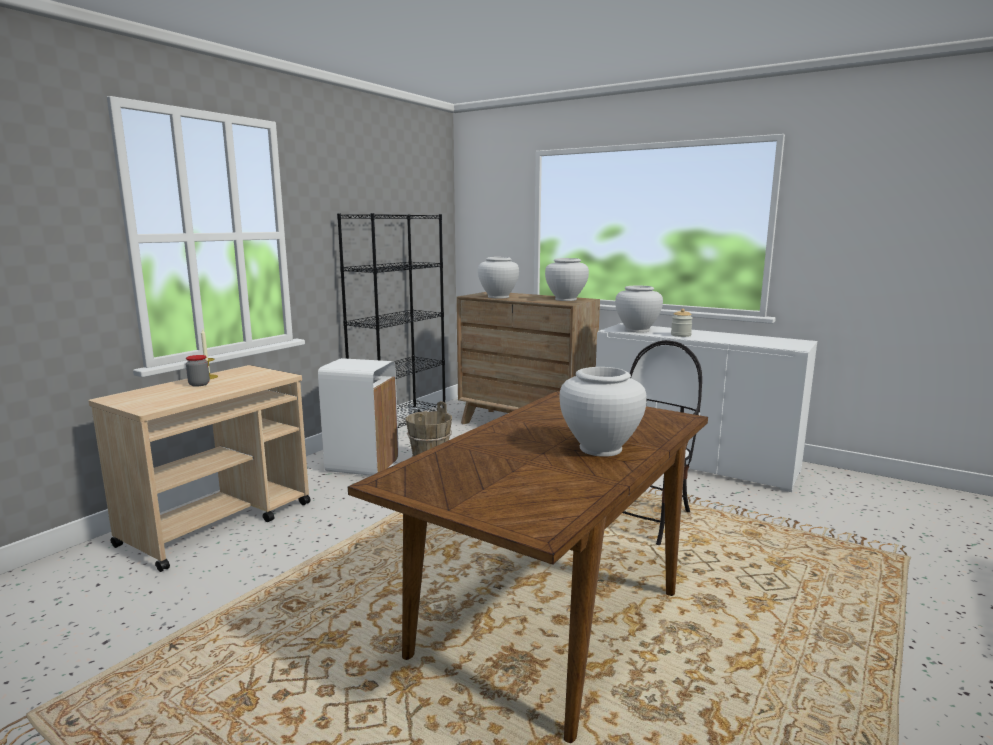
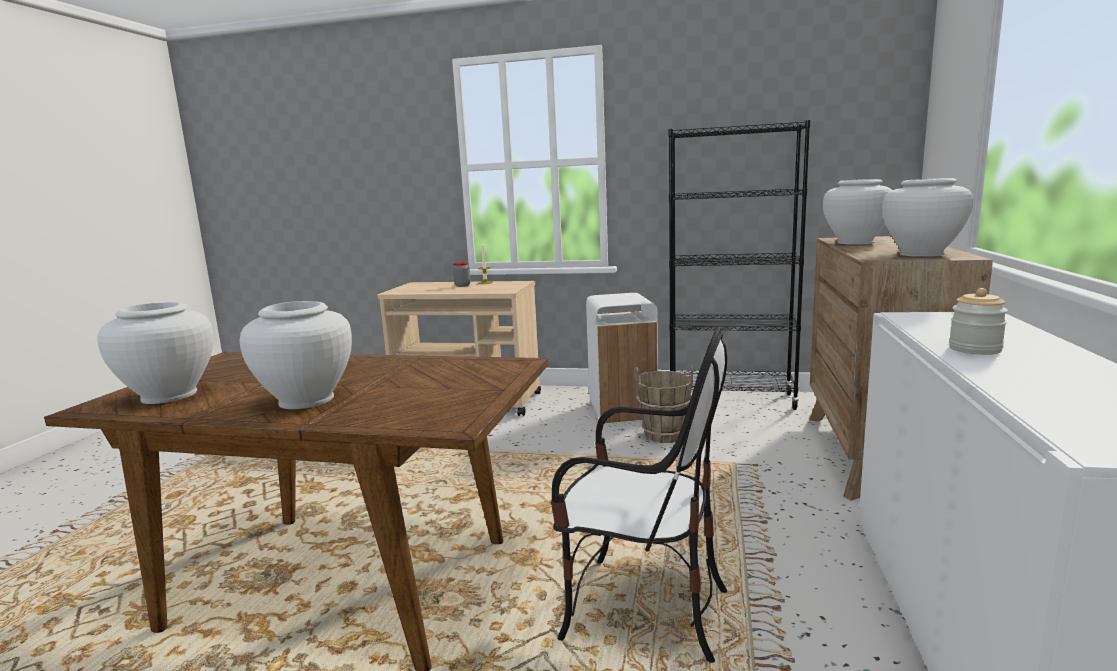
camera: 70 degrees right, 0 degrees up
(637, 330) = (946, 325): white vase -> white vase (169, 395)

